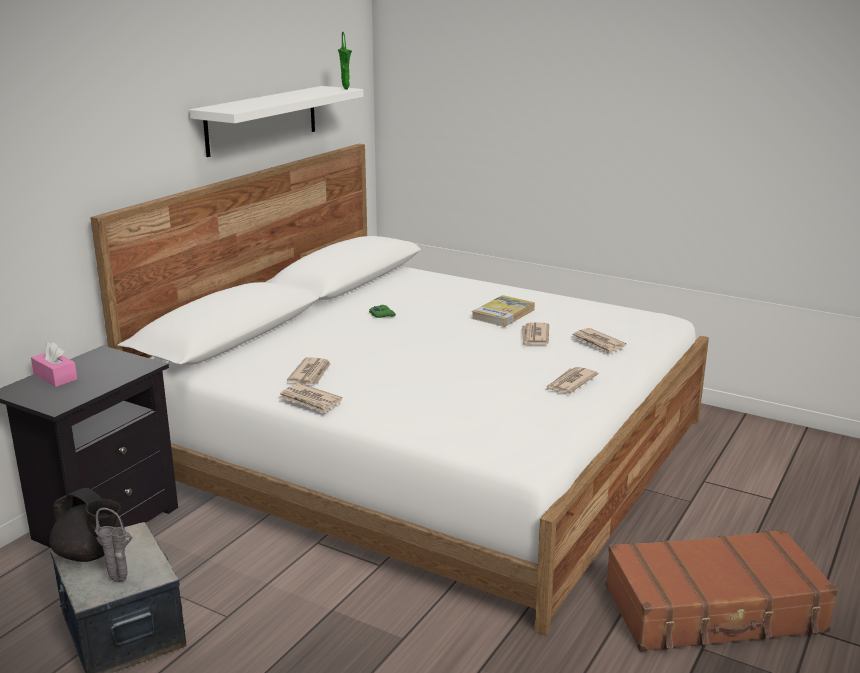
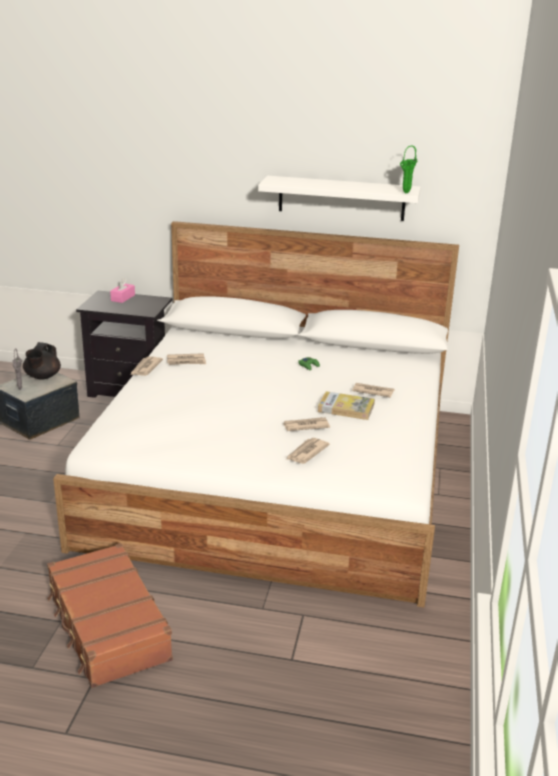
camera: 70 degrees right, 5 degrees up
(570, 383) = (215, 447): newspaper -> newspaper (372, 391)

